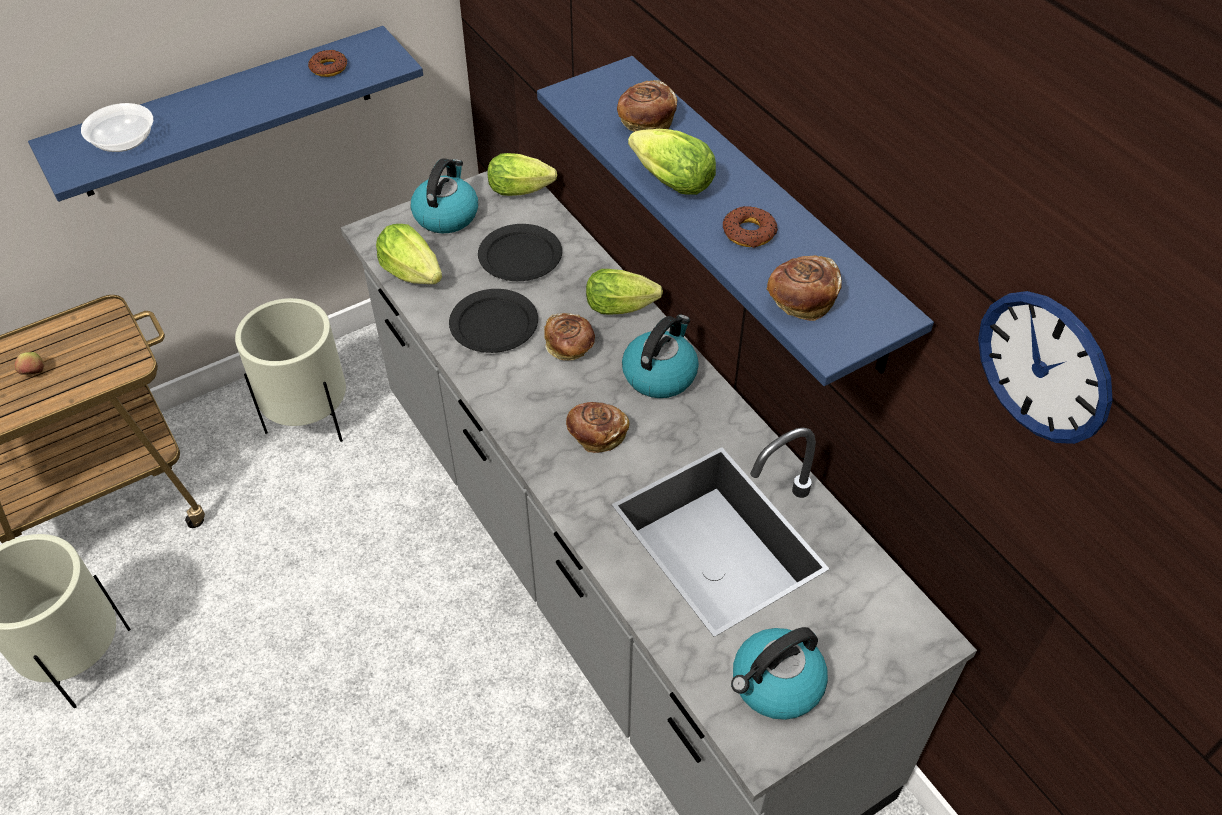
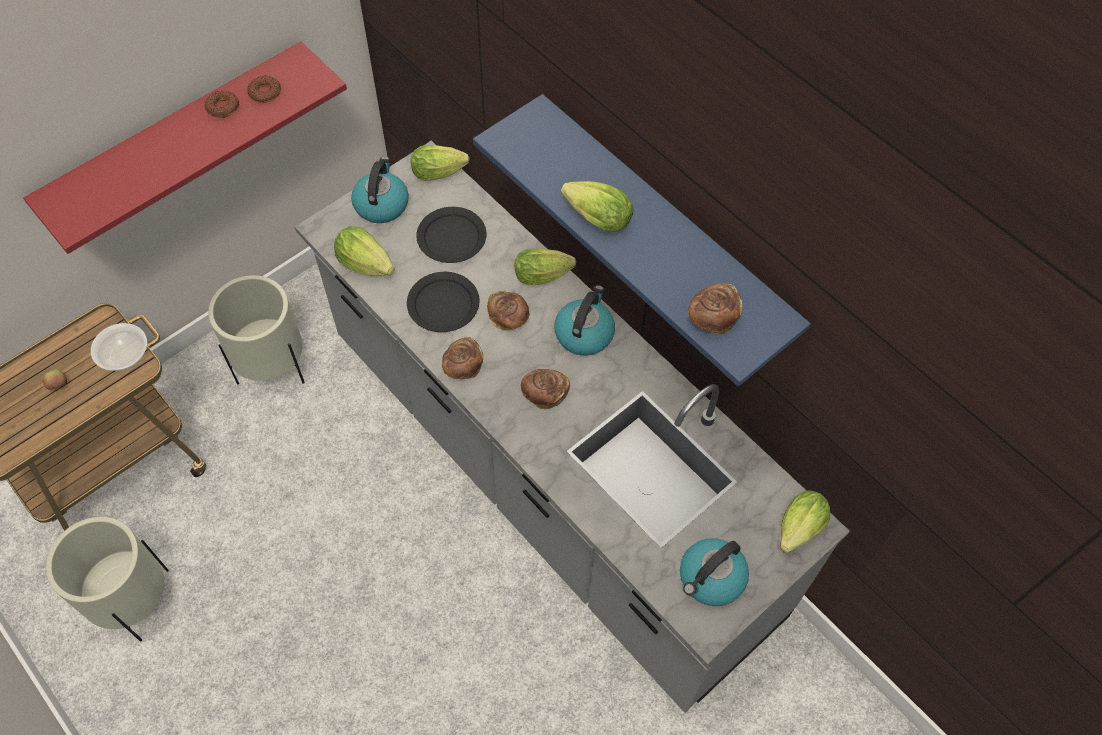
camera: 10 degrees left, 10 degrees up
(123, 142) = (108, 189): bowl -> bowl (124, 355)
(225, 112) = (178, 138): blue shelf -> red shelf
(646, 122) = (566, 161): bread -> bread (463, 366)
(749, 232) = (664, 259): donut -> donut (223, 107)
(903, 640) = (797, 531): none -> lettuce
(1044, 367) = (895, 365): wall clock -> none

